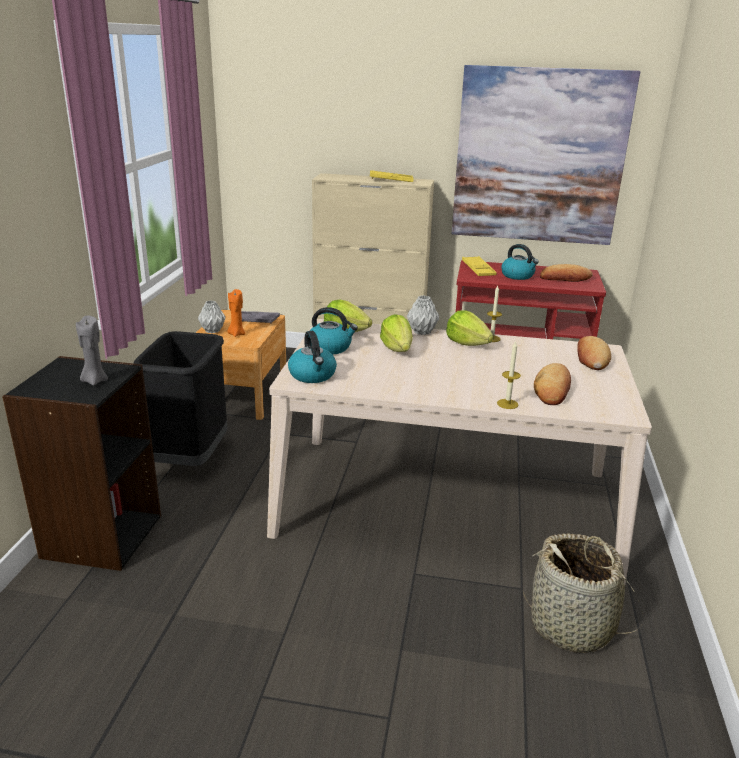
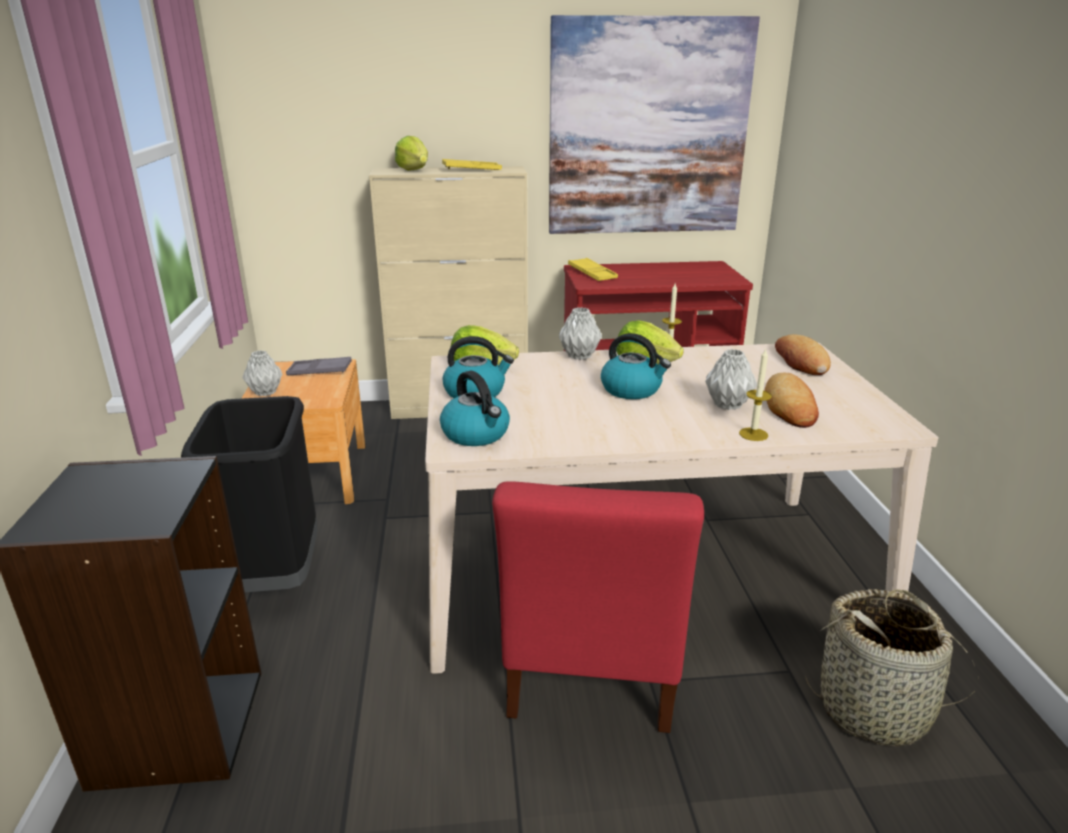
camera: 15 degrees left, 0 degrees up
(94, 381) = (150, 494): grey candle -> none
(236, 334) = (301, 392): orange candle -> none
(379, 551) = (591, 660): none -> red chair
(397, 349) = (564, 382): lettuce -> lettuce (414, 170)
(505, 381) = (727, 405): none -> grey vase
(518, 276) = (642, 276): kettle -> kettle (632, 389)
(565, 278) = (696, 273): bread -> none

